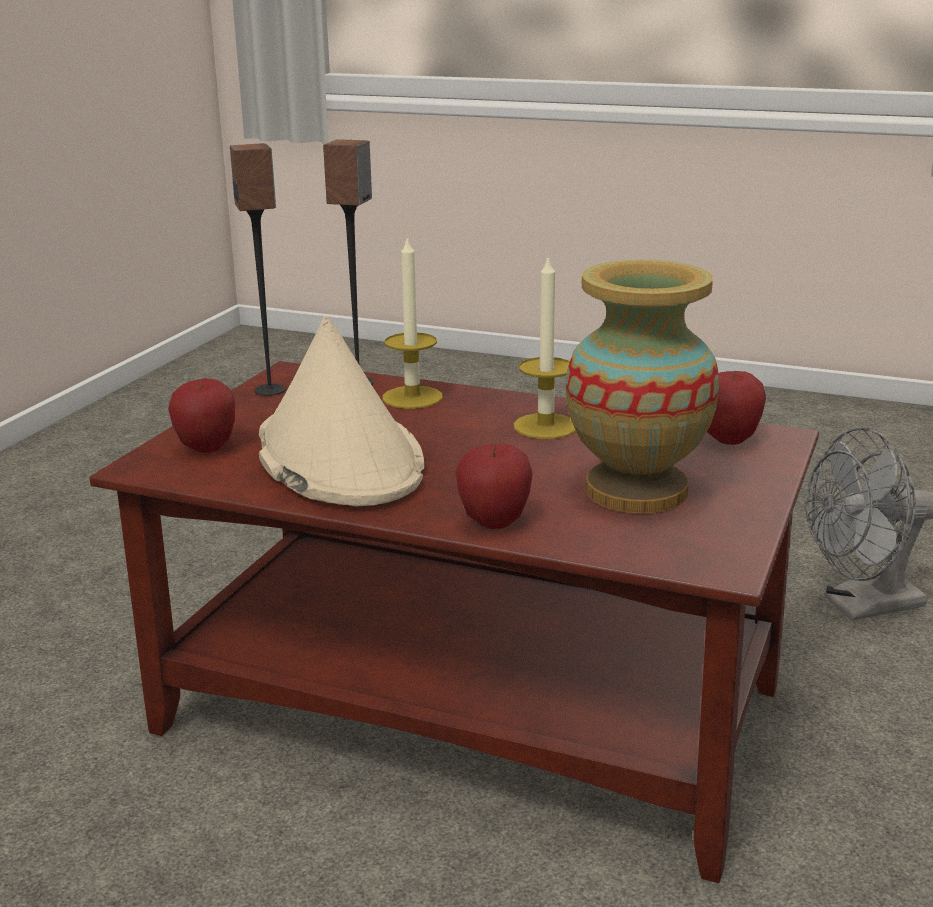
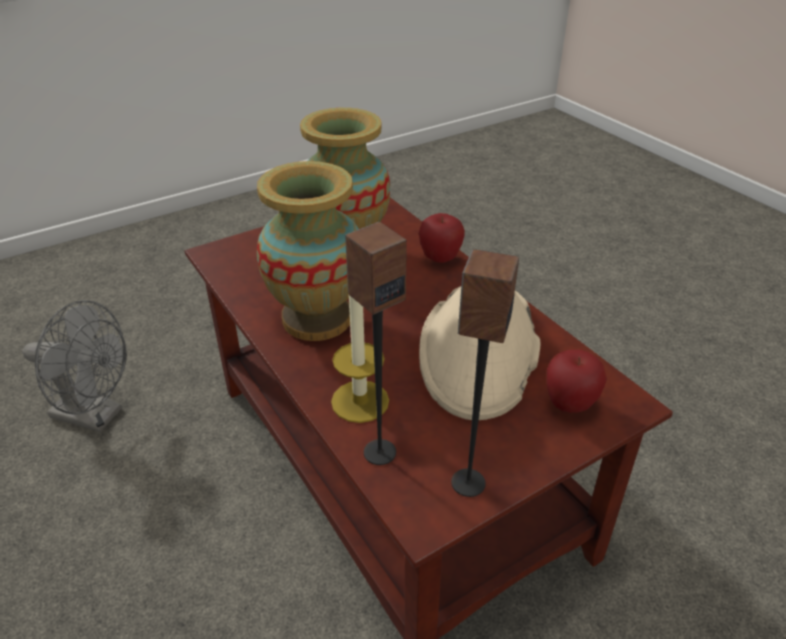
camera: 145 degrees left, 15 degrees up
(545, 426) = (316, 318): candle -> vase
(728, 440) = (242, 261): apple -> none

